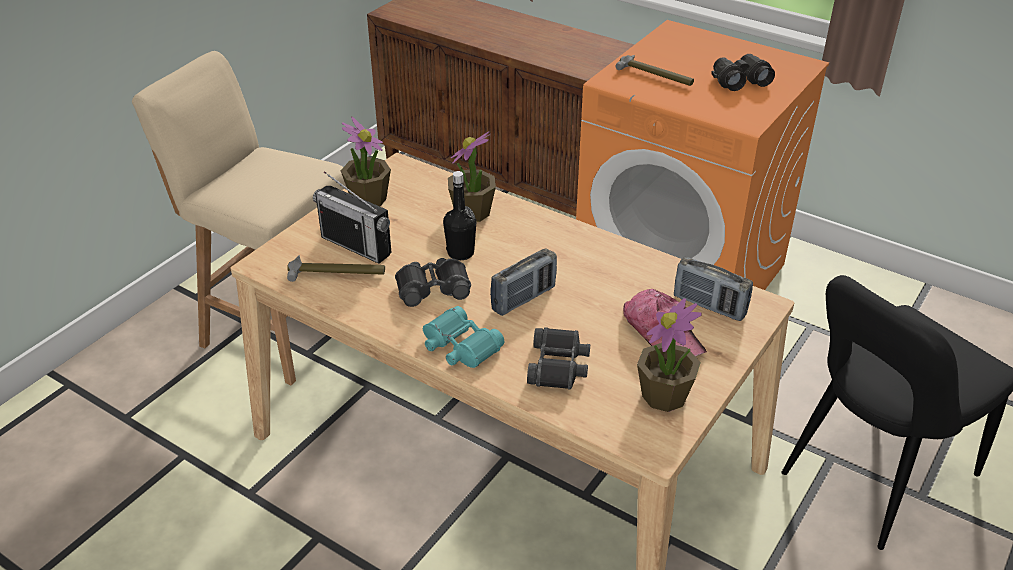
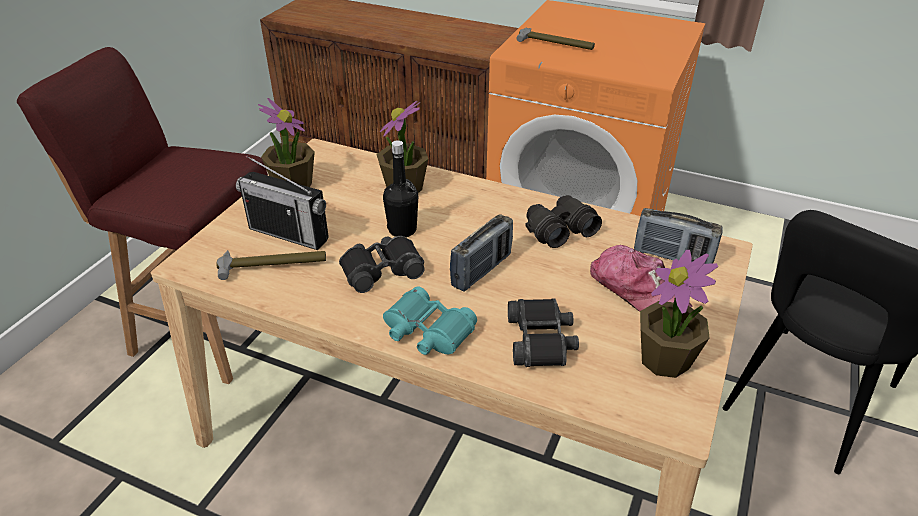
camera: 10 degrees left, 0 degrees up
(278, 330) = (208, 328): beige stool -> red stool
(739, 80) = (634, 43): black binoculars -> black binoculars (559, 230)

